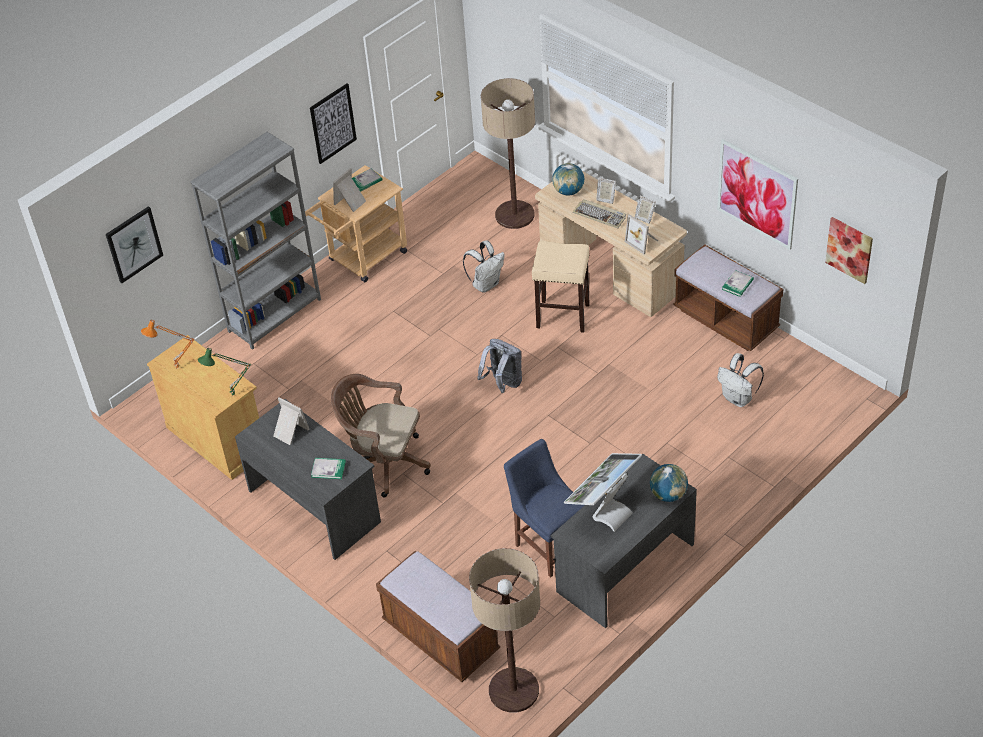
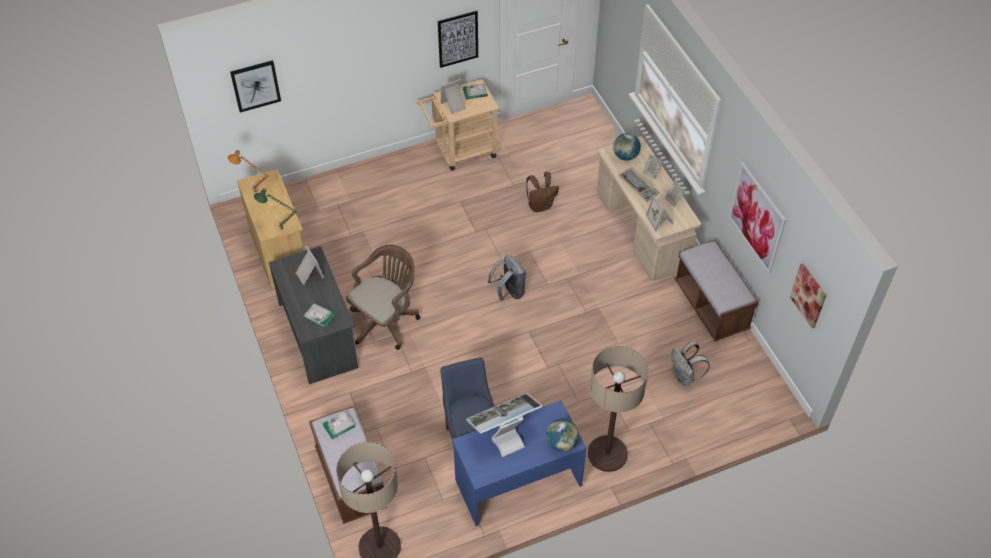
camera: 20 degrees right, 5 degrees up
(275, 315) = (373, 172): grey bookcase -> none
(383, 462) = (386, 320): brown office chair -> brown office chair turned 90 degrees clockwise
(486, 284) = (540, 206): white backpack -> brown backpack
(514, 215) = (593, 157): floor lamp -> floor lamp (607, 454)
(562, 316) = (584, 254): beige stool -> none
(624, 567) = (518, 481): grey desk -> blue desk
(737, 284) = (722, 284): book -> book (339, 426)

